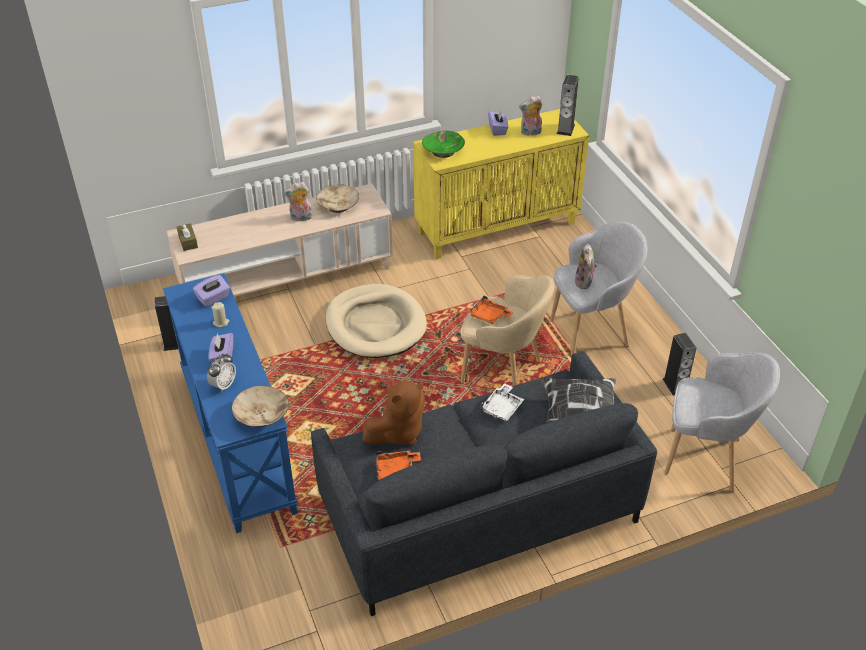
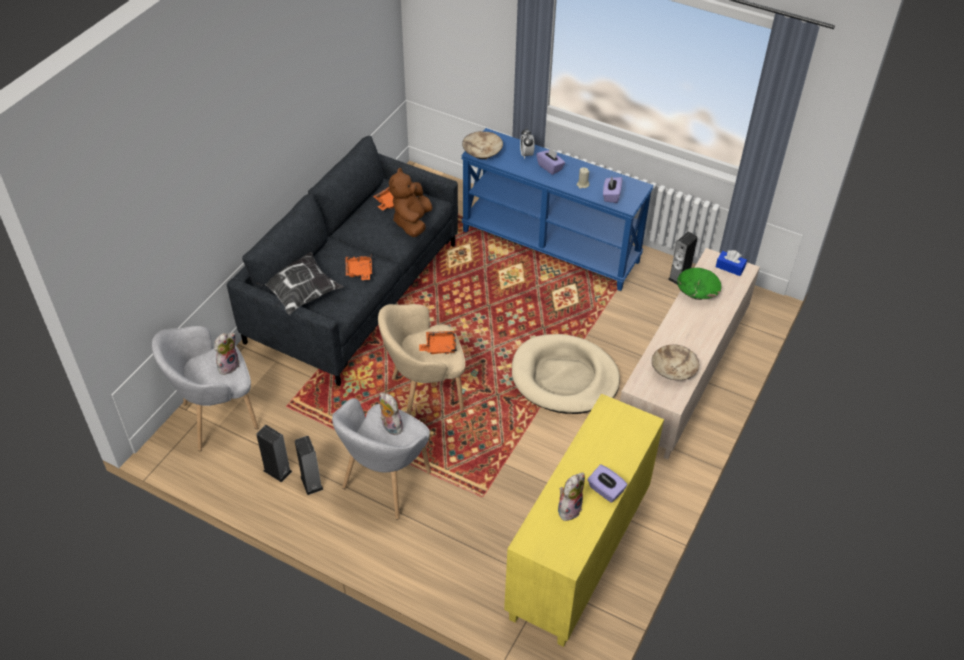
camera: 140 degrees right, 5 degrees up
(188, 241) = (730, 267): brown tissue box -> blue tissue box
(300, 218) = (684, 338): plush toy -> plush toy (228, 365)
(443, 151) = (621, 423): green bowl -> green bowl (697, 291)
(502, 407) = (359, 271): white tray -> orange tray
(565, 129) = (539, 540): speaker -> speaker (311, 483)

